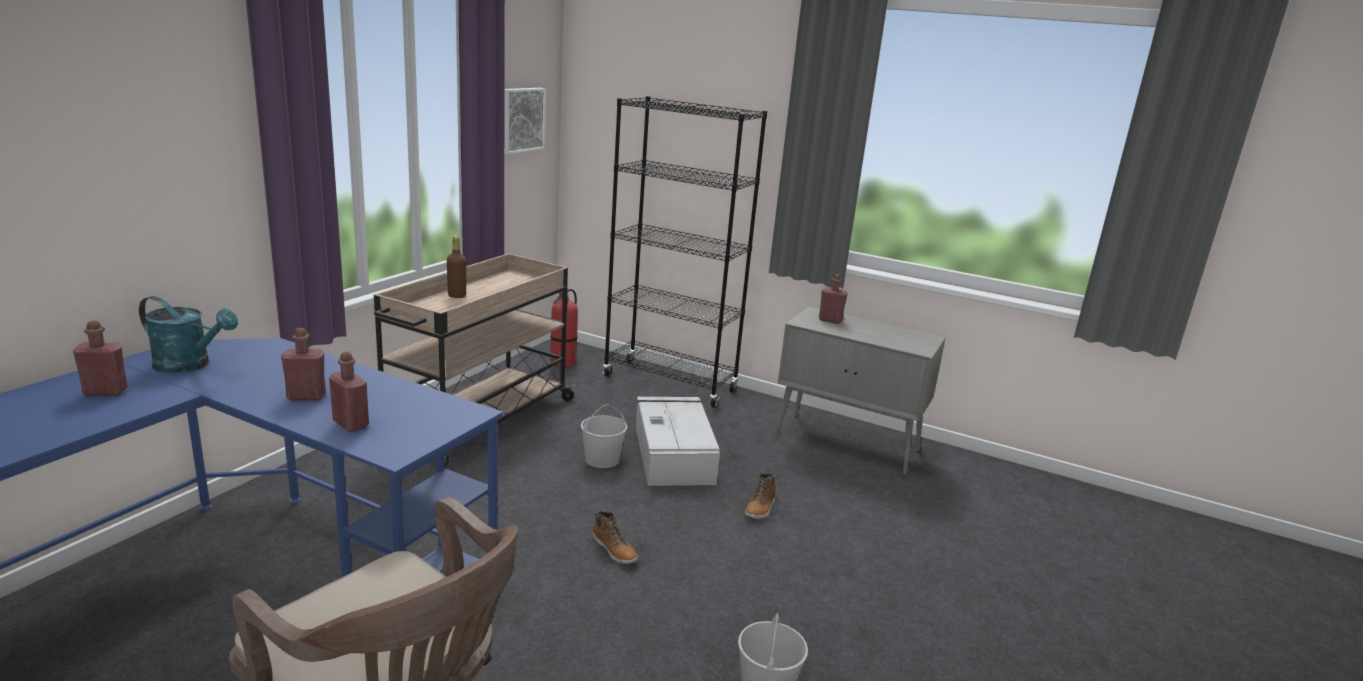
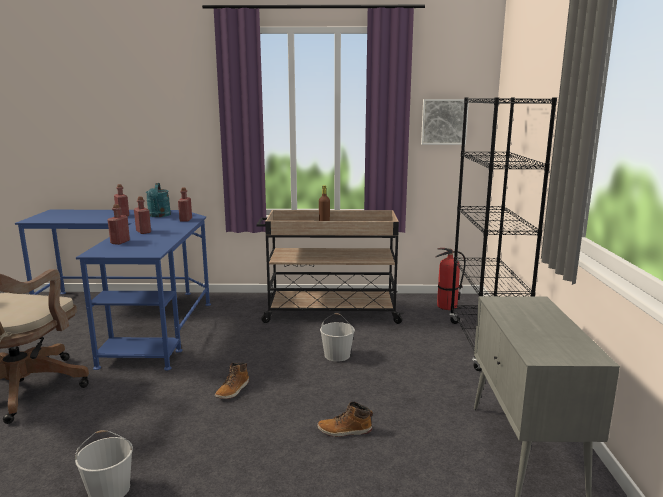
camera: 65 degrees right, 5 degrees down
(673, 453) = (379, 375): grey storage box -> none
(830, 320) = (528, 309): red bottle -> red bottle (186, 220)

